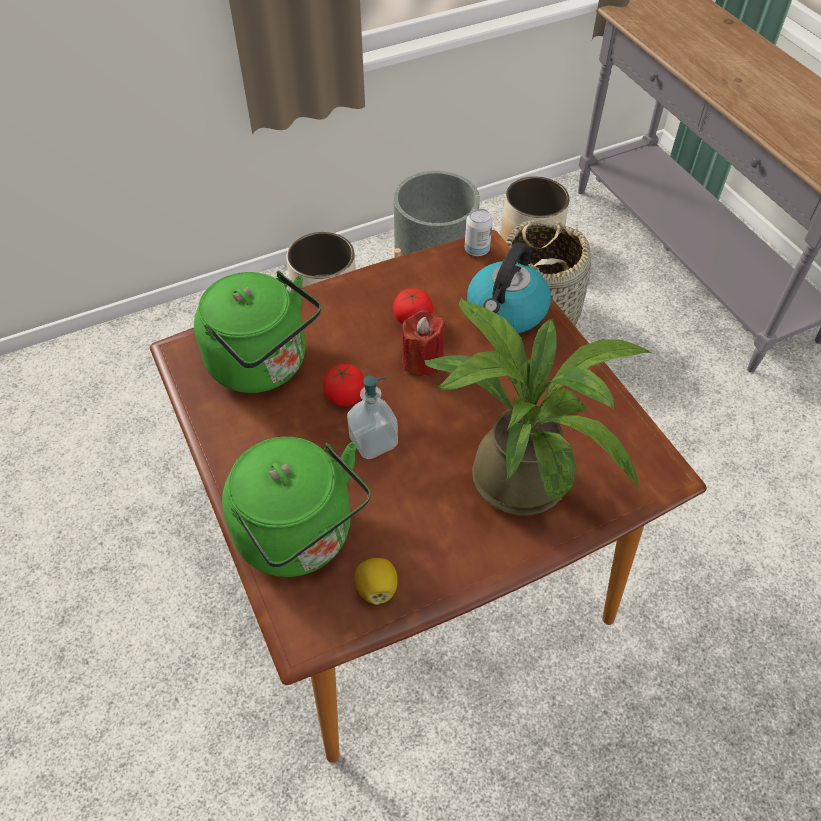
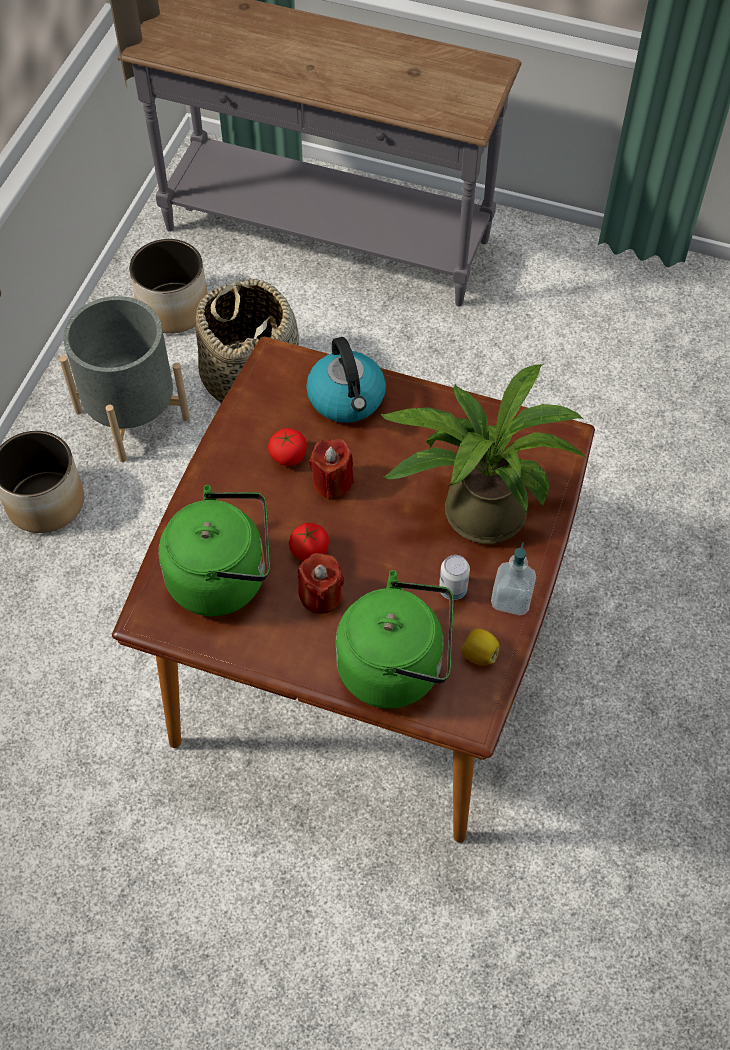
camera: 45 degrees left, 5 degrees up
(313, 433) = (320, 595): none -> red candle
(373, 441) = (367, 566): soap dispenser -> soap dispenser (511, 599)
(477, 250) = (270, 364): can -> can (453, 589)

